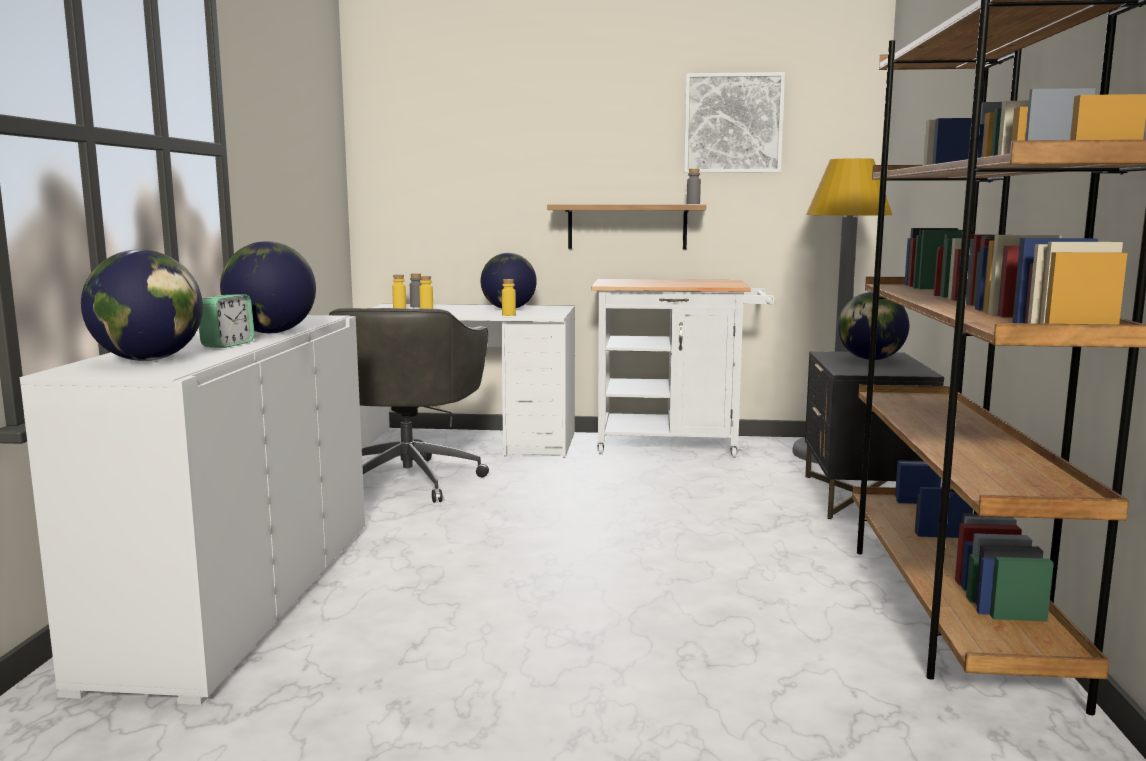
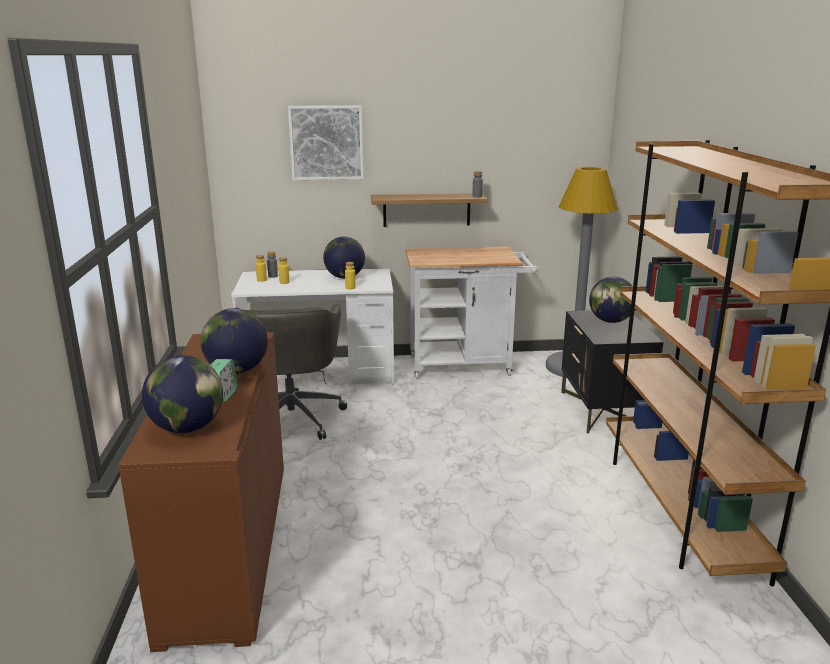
camera: 10 degrees left, 10 degrees up
(242, 597) = (228, 546): white cabinet -> brown cabinet
(733, 123) = (503, 134): picture -> picture (326, 142)

